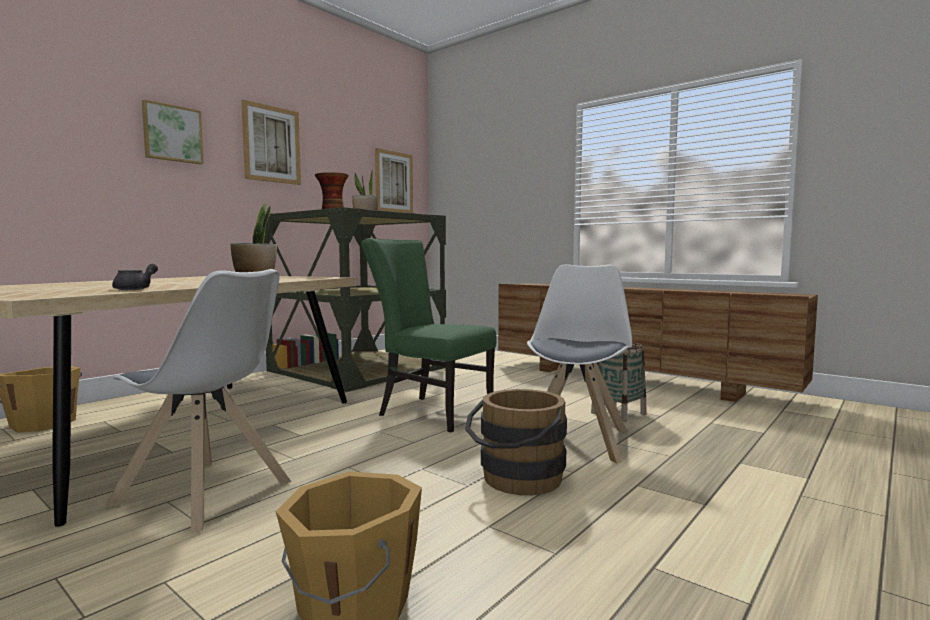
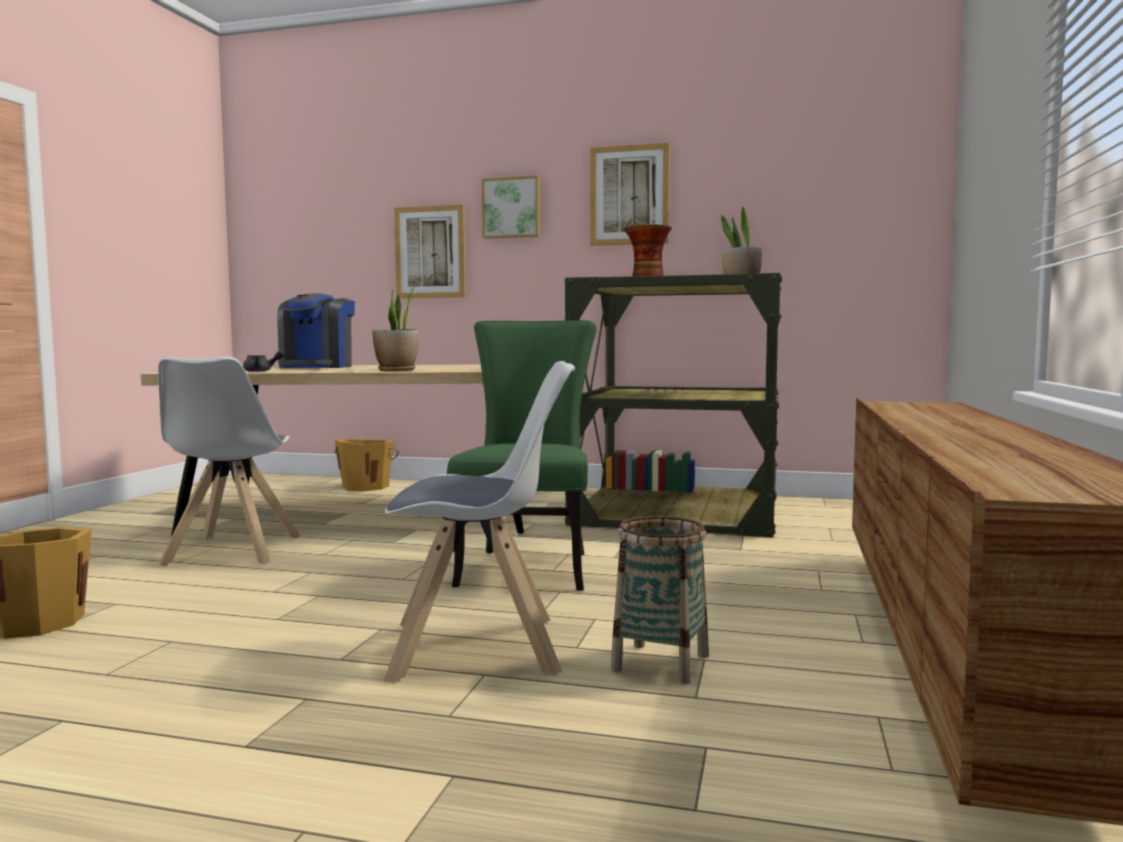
camera: 65 degrees right, 0 degrees up
(85, 284) = (317, 367): none -> coffee machine
(394, 182) = (856, 213): picture -> picture (430, 252)
(517, 480) = (298, 636): brown bucket -> none

